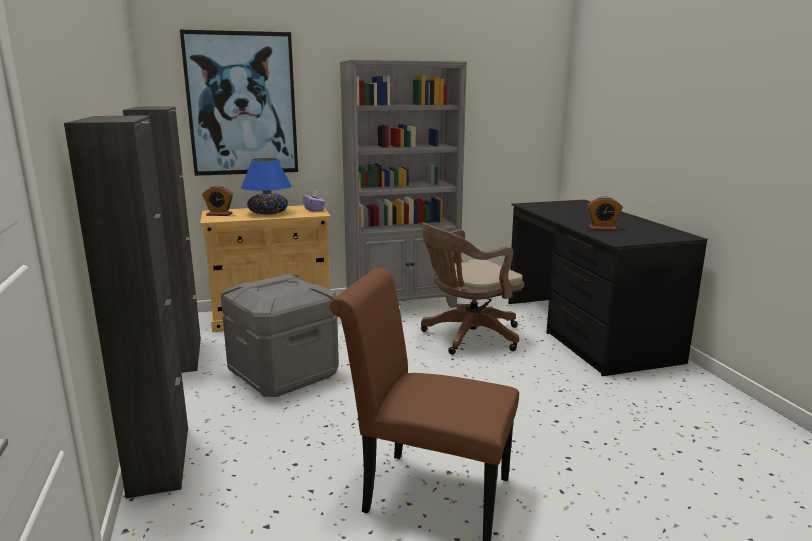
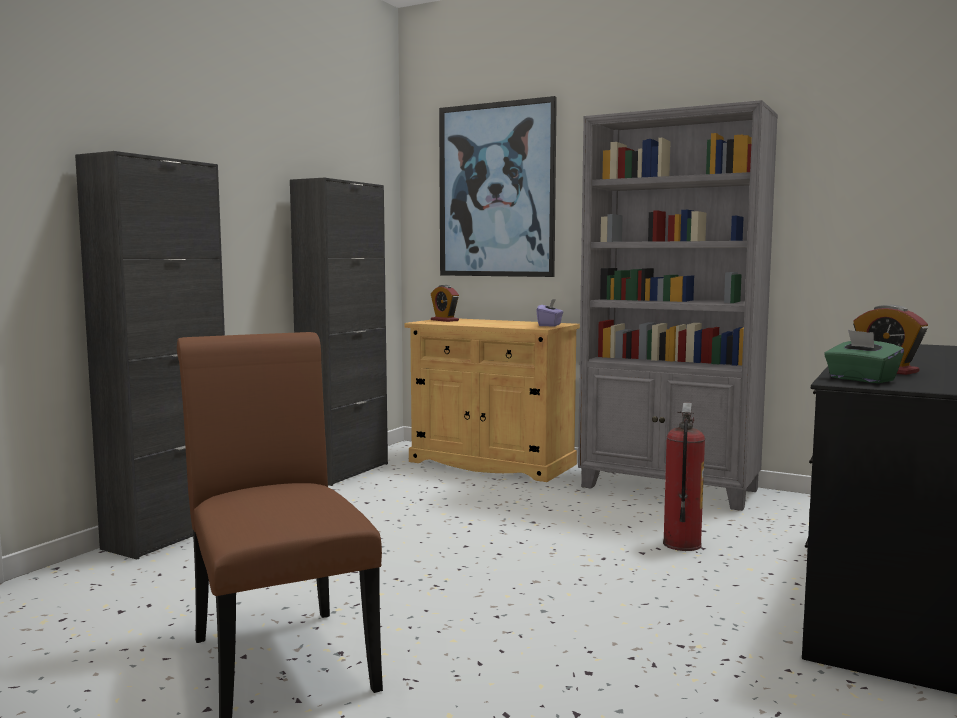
camera: 45 degrees right, 10 degrees down
(268, 213) = (493, 323): blue table lamp -> none
(283, 374) = (390, 511): grey storage box -> none
(467, 336) = (681, 544): brown office chair -> fire extinguisher
(617, 238) = (861, 379): none -> green tissue box

